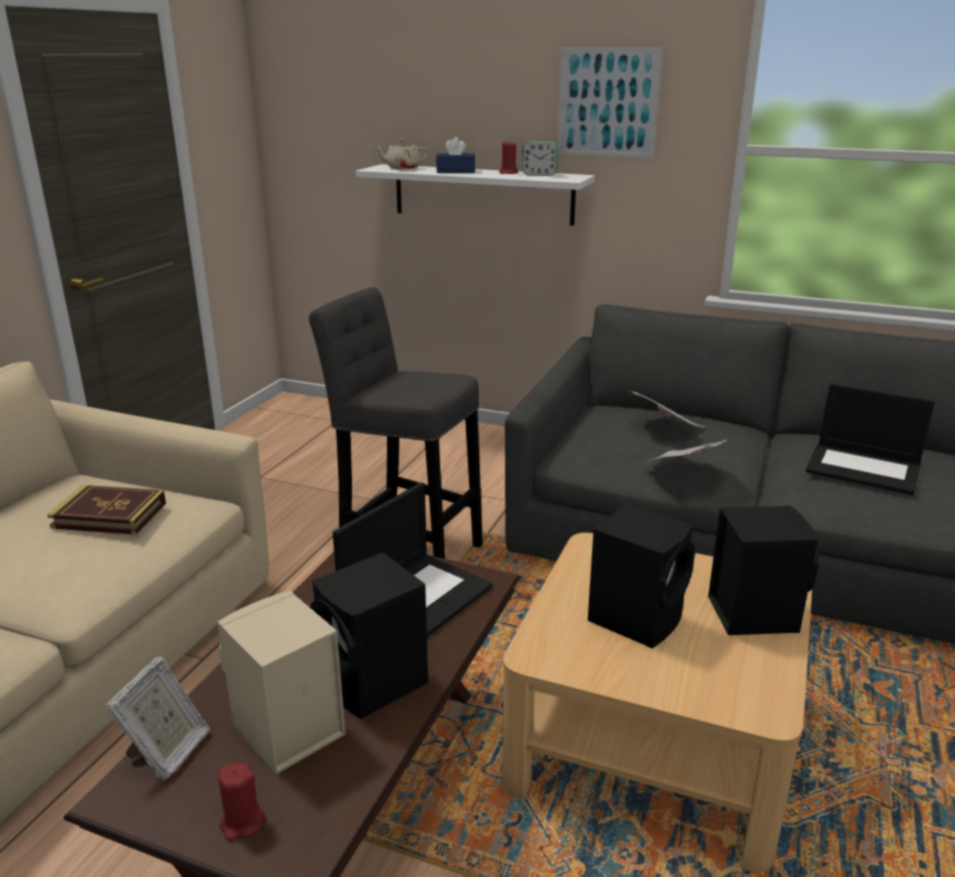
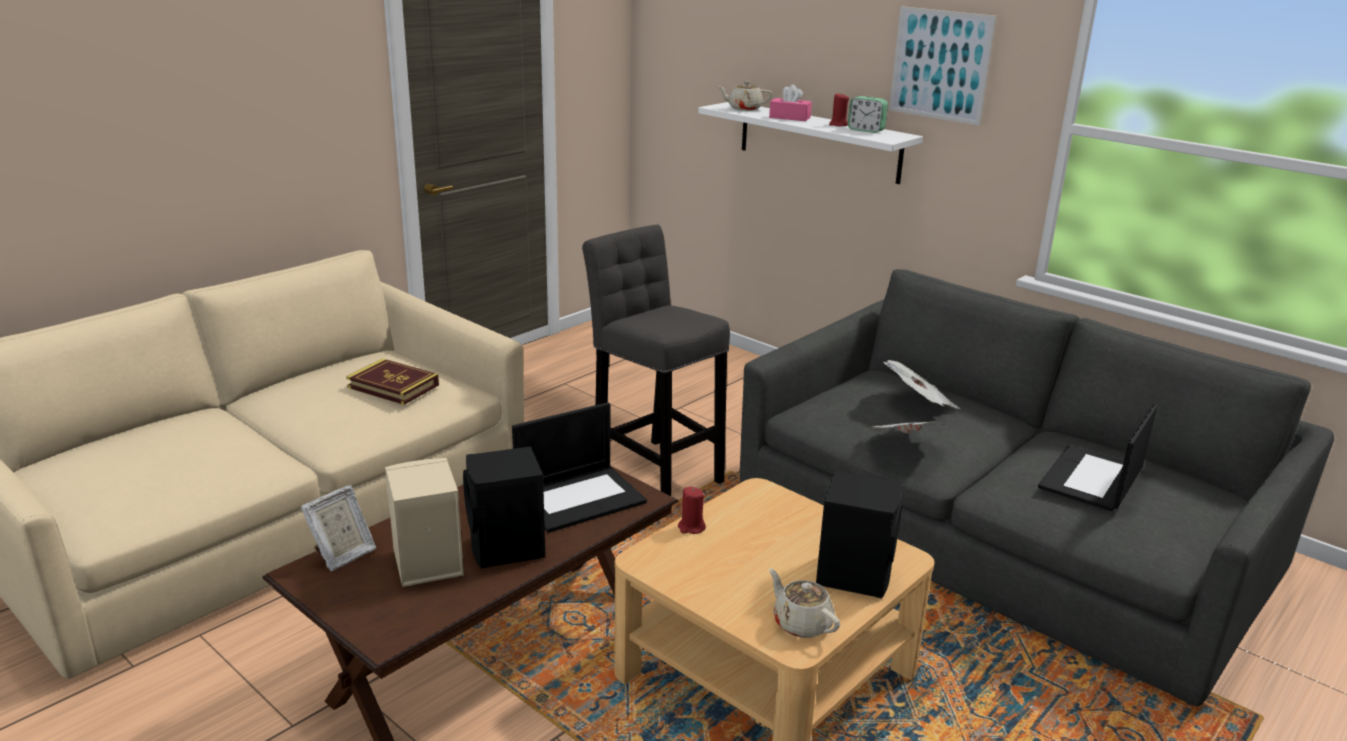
camera: 20 degrees right, 0 degrees up
(242, 823) = (364, 609): red candle -> red candle (691, 527)
(455, 171) = (789, 117): blue tissue box -> pink tissue box
(637, 618) = (749, 554): black speaker -> none
(750, 683) = (801, 623): none -> beige teapot
(864, 469) = (1091, 480): laptop -> laptop turned 75 degrees clockwise

